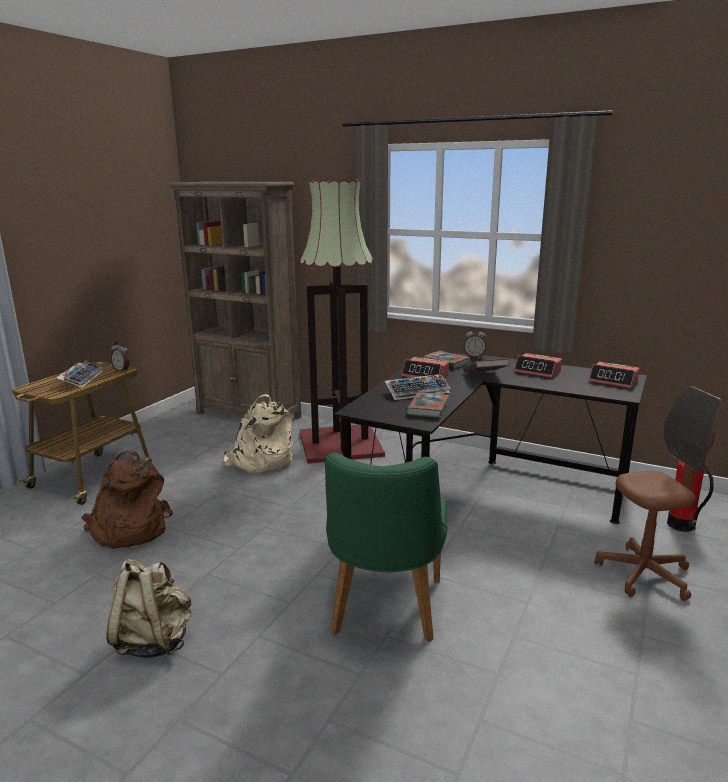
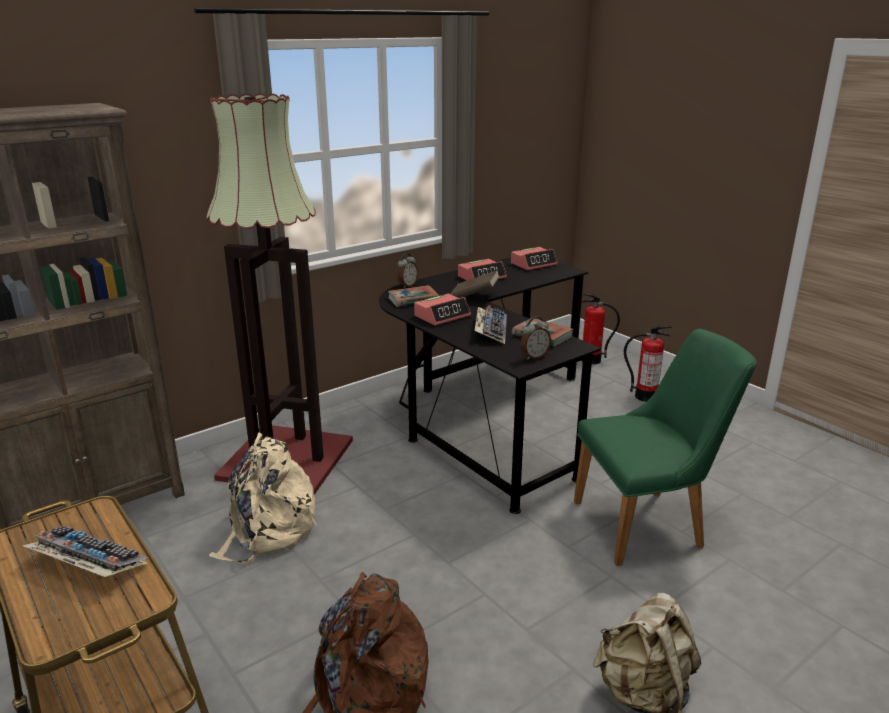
camera: 65 degrees left, 5 degrees up
(122, 370) = (97, 512): alarm clock -> alarm clock (534, 356)
(384, 613) = (649, 523): green chair -> green chair turned 45 degrees counterclockwise
(644, 574) = (645, 396): brown office chair -> fire extinguisher

